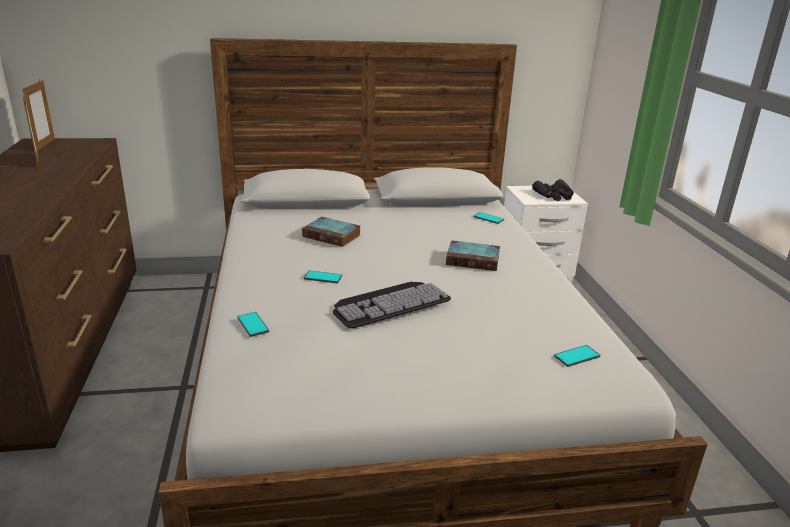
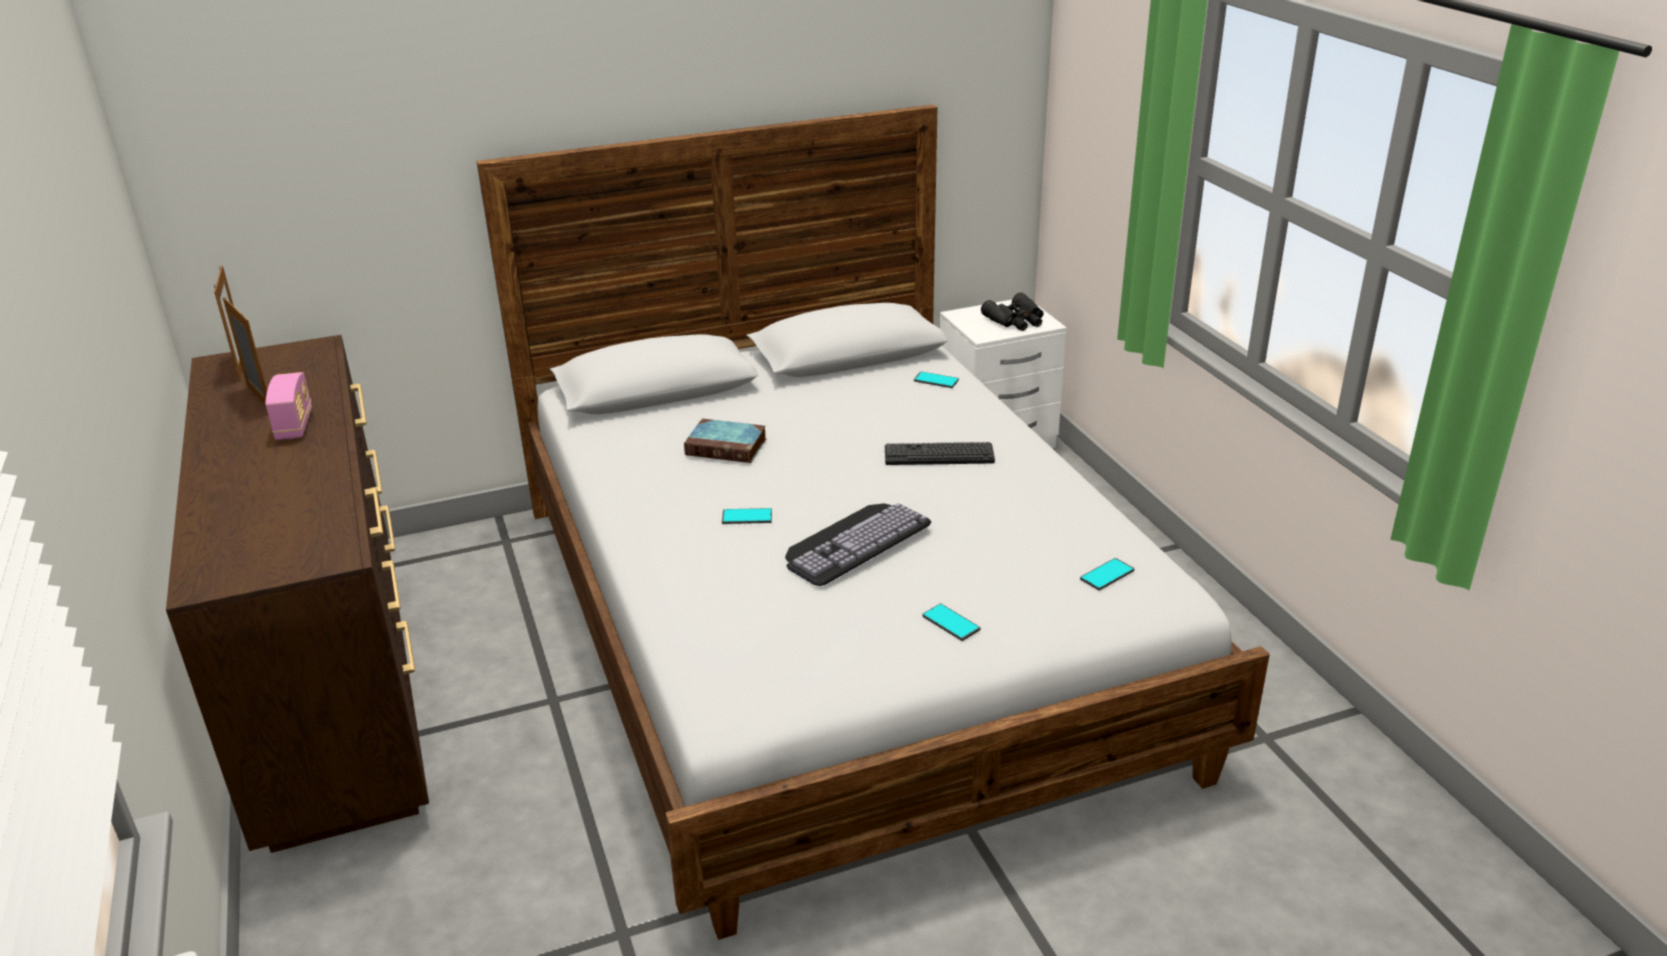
camera: 10 degrees left, 5 degrees up
(44, 174) = (295, 425): none -> radio
(253, 324) = (691, 602): phone -> phone (951, 623)
(474, 260) = (939, 455): book -> keyboard

